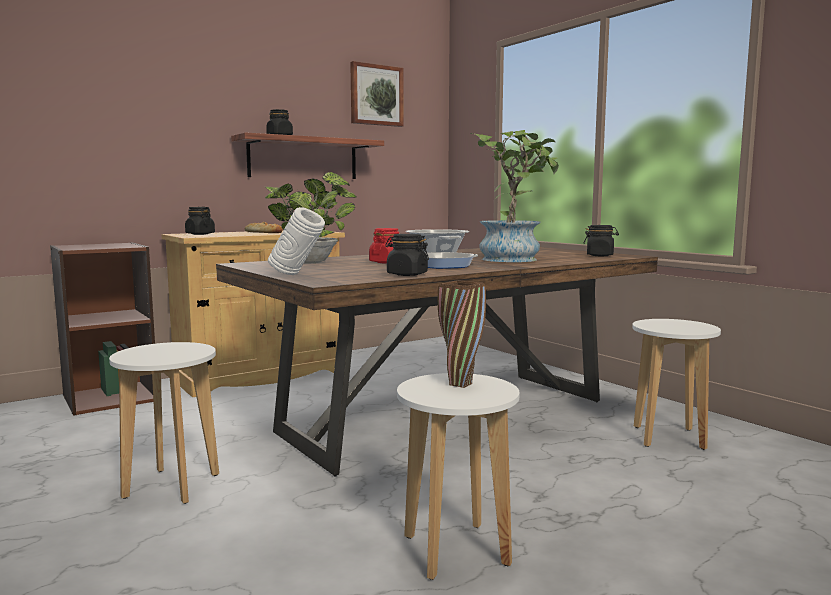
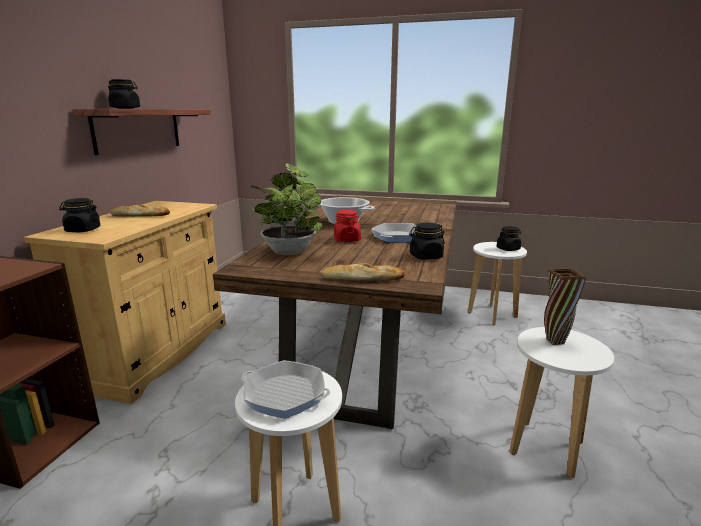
camera: 40 degrees left, 10 degrees up
(161, 352) = (285, 394): none -> frying pan
(297, 275) = (363, 278): white vase -> bread
(376, 95) = (183, 62): picture -> none
(514, 258) = (401, 217): potted plant -> none
(600, 255) = (428, 204): black jar -> black jar (508, 249)

